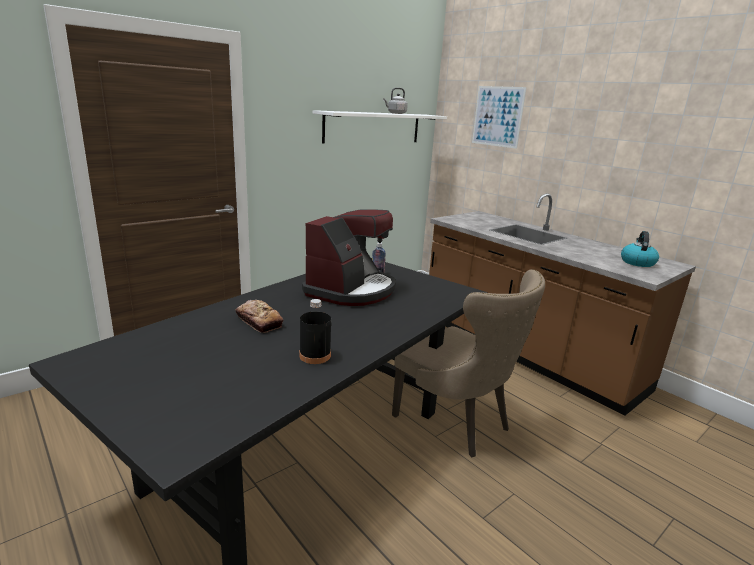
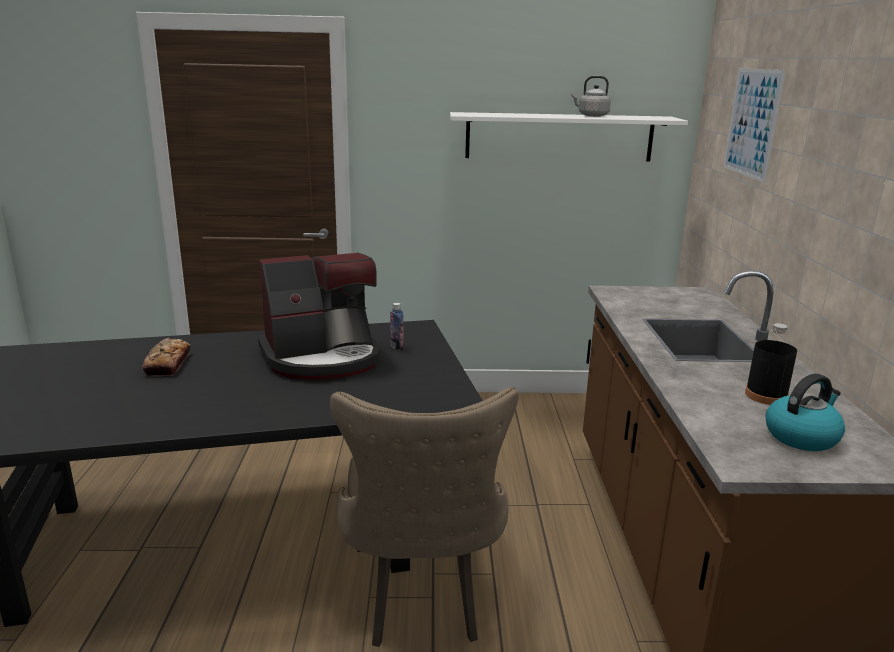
camera: 40 degrees right, 0 degrees up
(315, 356) = (136, 413): black bottle -> black bottle (766, 396)

